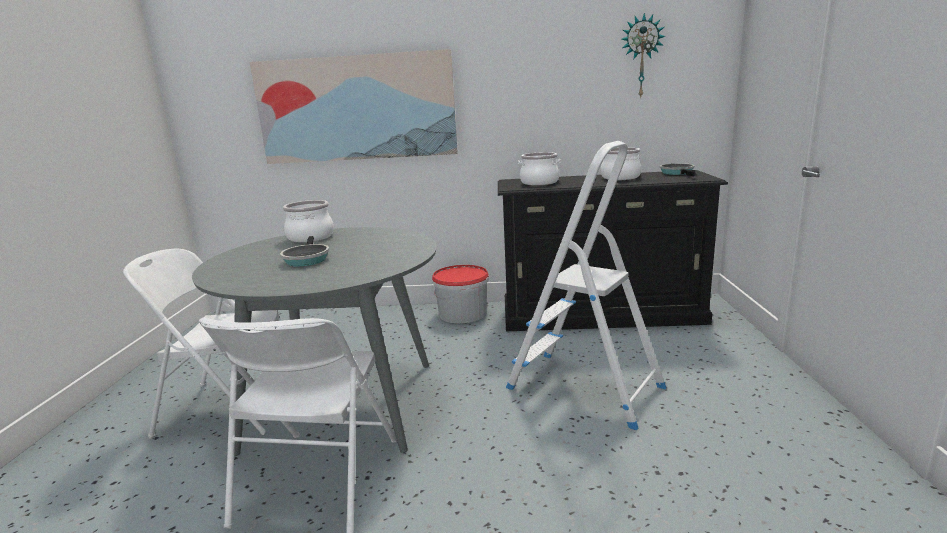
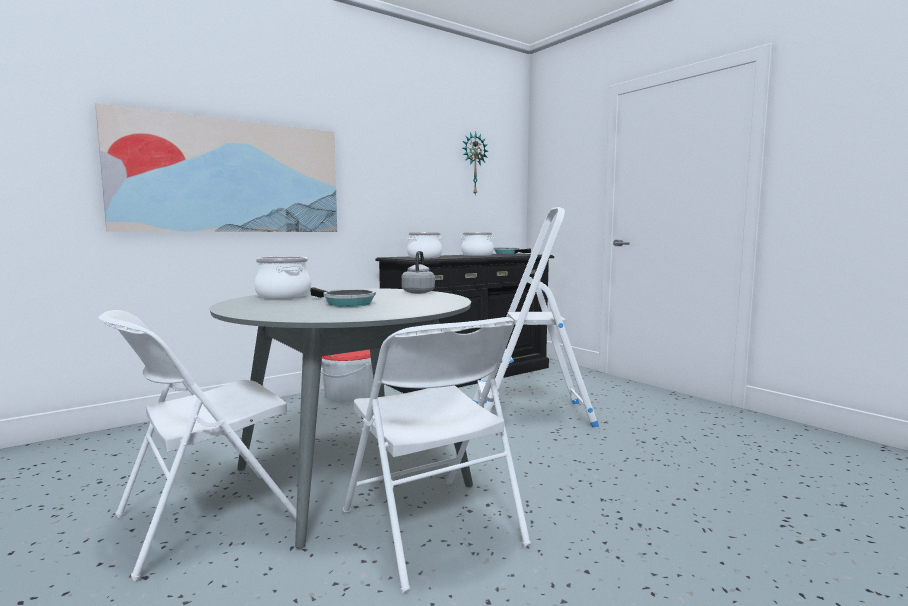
camera: 40 degrees left, 10 degrees down
(413, 245) = (418, 292): none -> grey kettle

